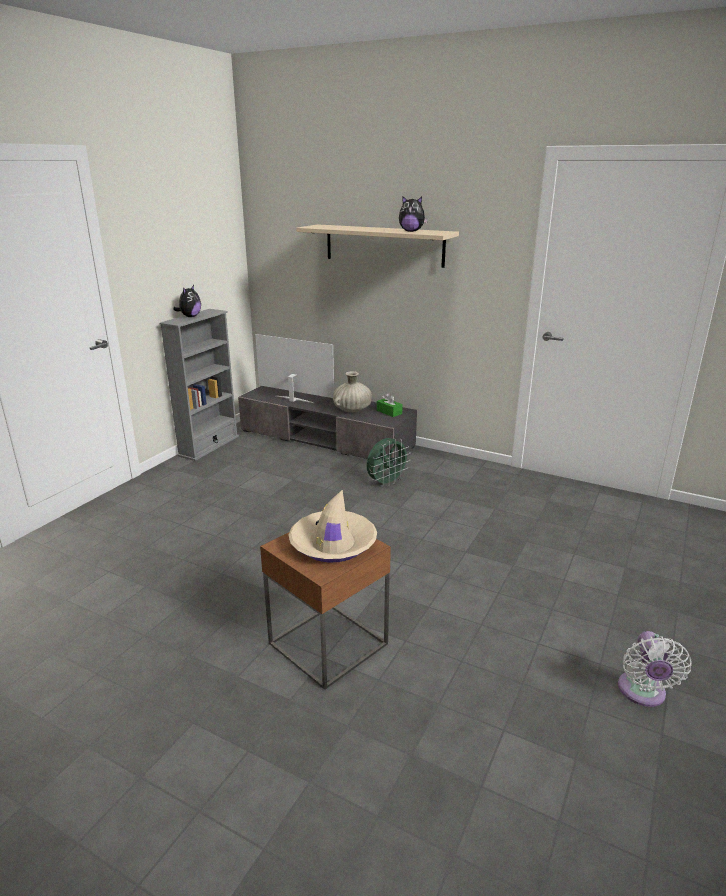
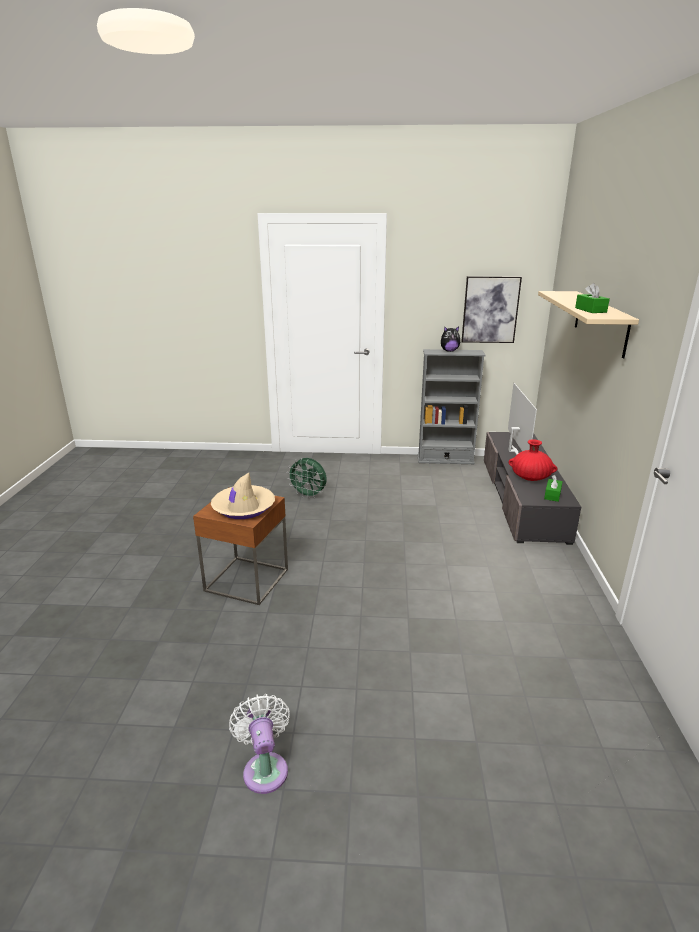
camera: 65 degrees right, 0 degrees up
(205, 261) = (490, 310): none -> picture
(352, 410) = (530, 478): beige vase -> red vase
(386, 483) = (481, 547): green fan -> green fan (308, 495)
(411, 231) = (590, 310): plush toy -> green tissue box
(642, 693) = (265, 768): white fan -> white fan turned 90 degrees clockwise

